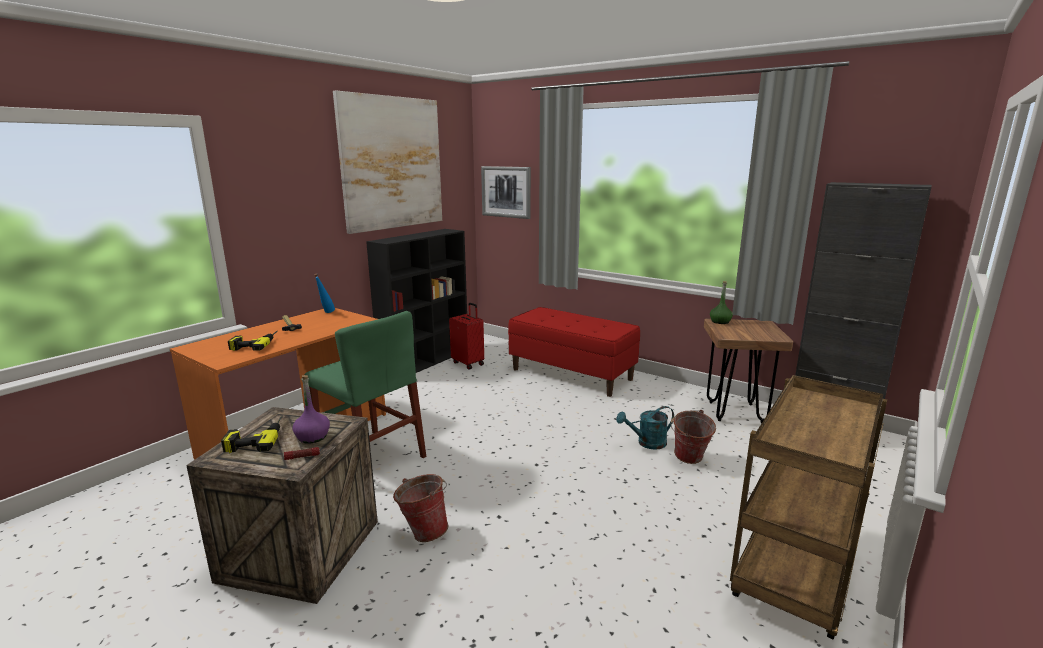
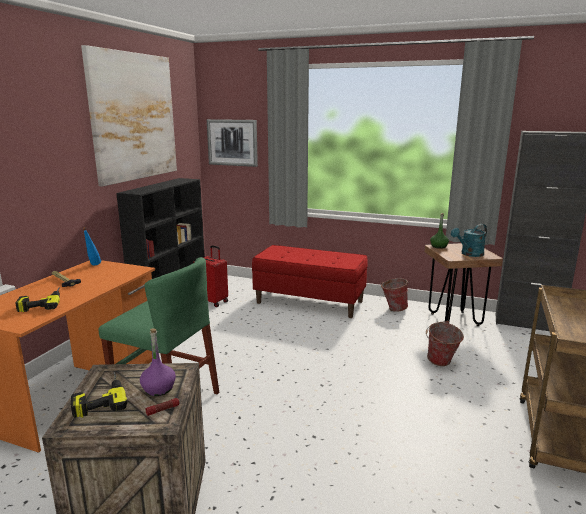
camera: 15 degrees left, 0 degrees up
(423, 531) = (253, 462): bucket -> bucket (393, 308)
(647, 443) = (401, 354): turquoise watering can -> turquoise watering can (469, 254)

